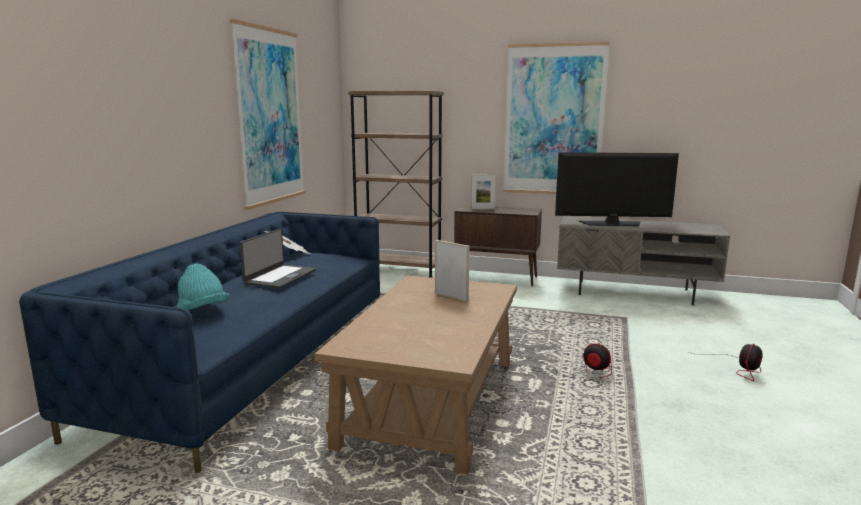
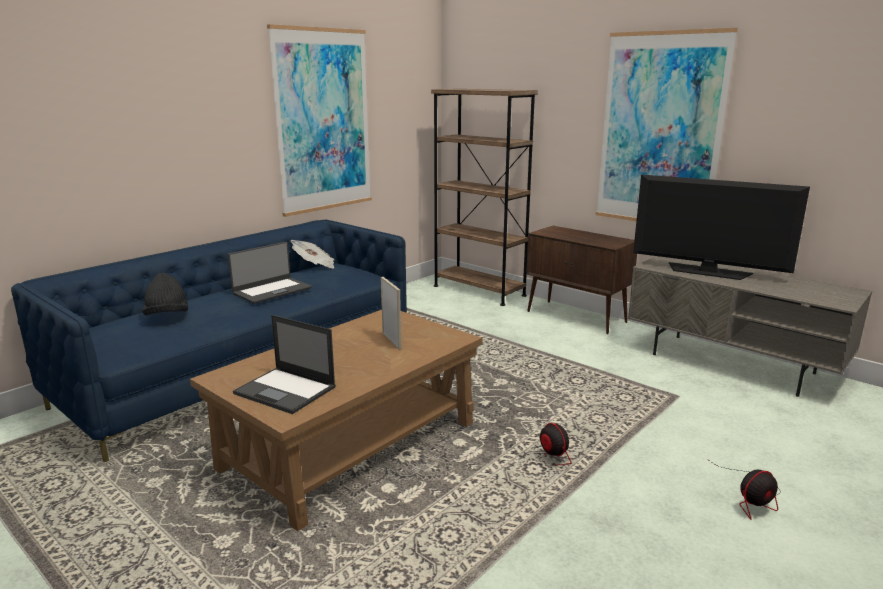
camera: 25 degrees right, 5 degrees up
(203, 310) = (167, 316): turquoise hat -> black hat
(423, 345) = (286, 390): none -> laptop
(483, 209) = (564, 234): picture frame -> none

